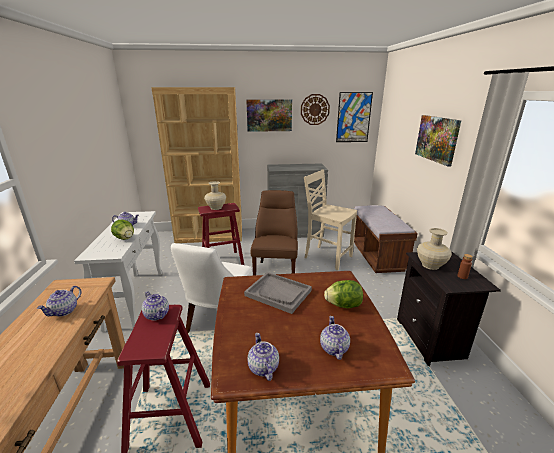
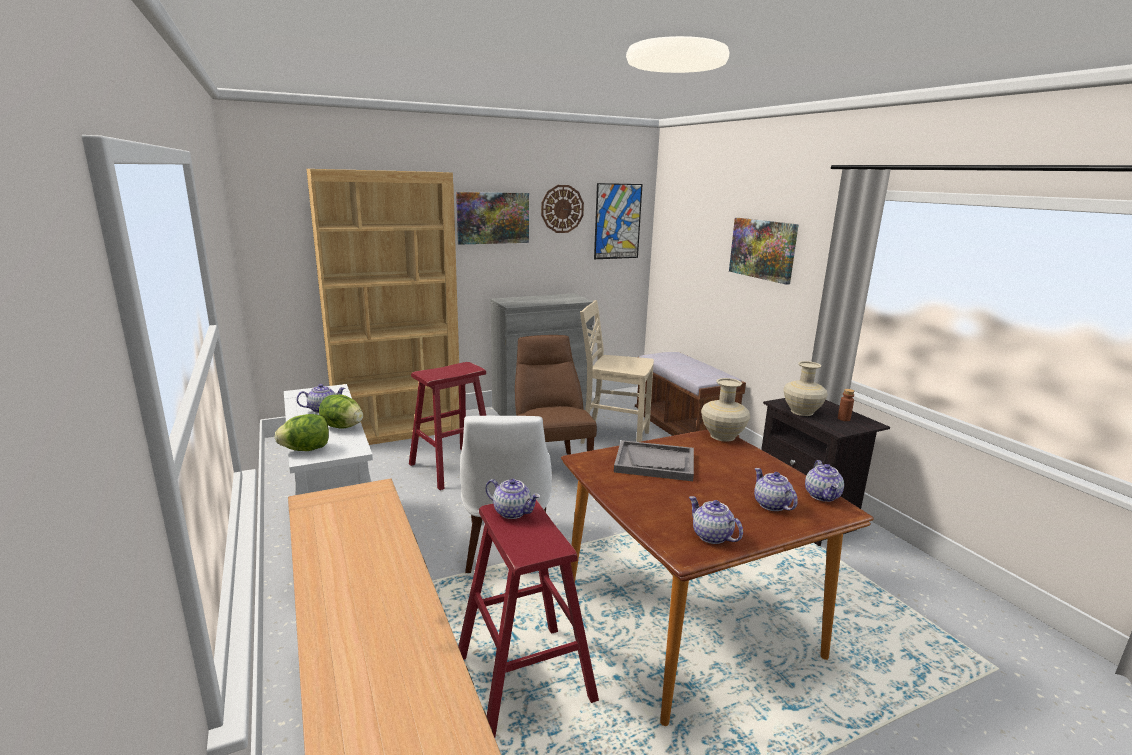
camera: 20 degrees left, 5 degrees down
(64, 311) = (365, 529): teapot -> teapot (822, 496)
(216, 207) = (445, 371): beige vase -> beige vase (722, 436)
(343, 305) = (744, 463): lettuce -> lettuce (306, 449)

